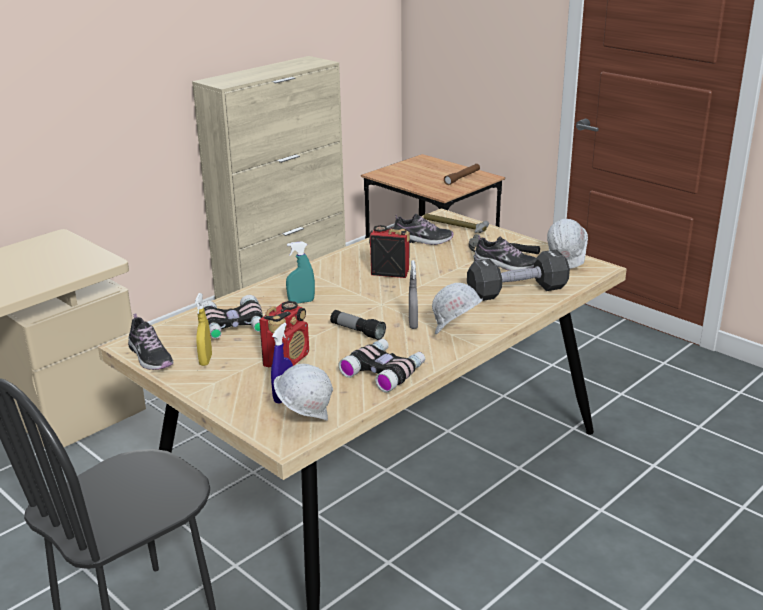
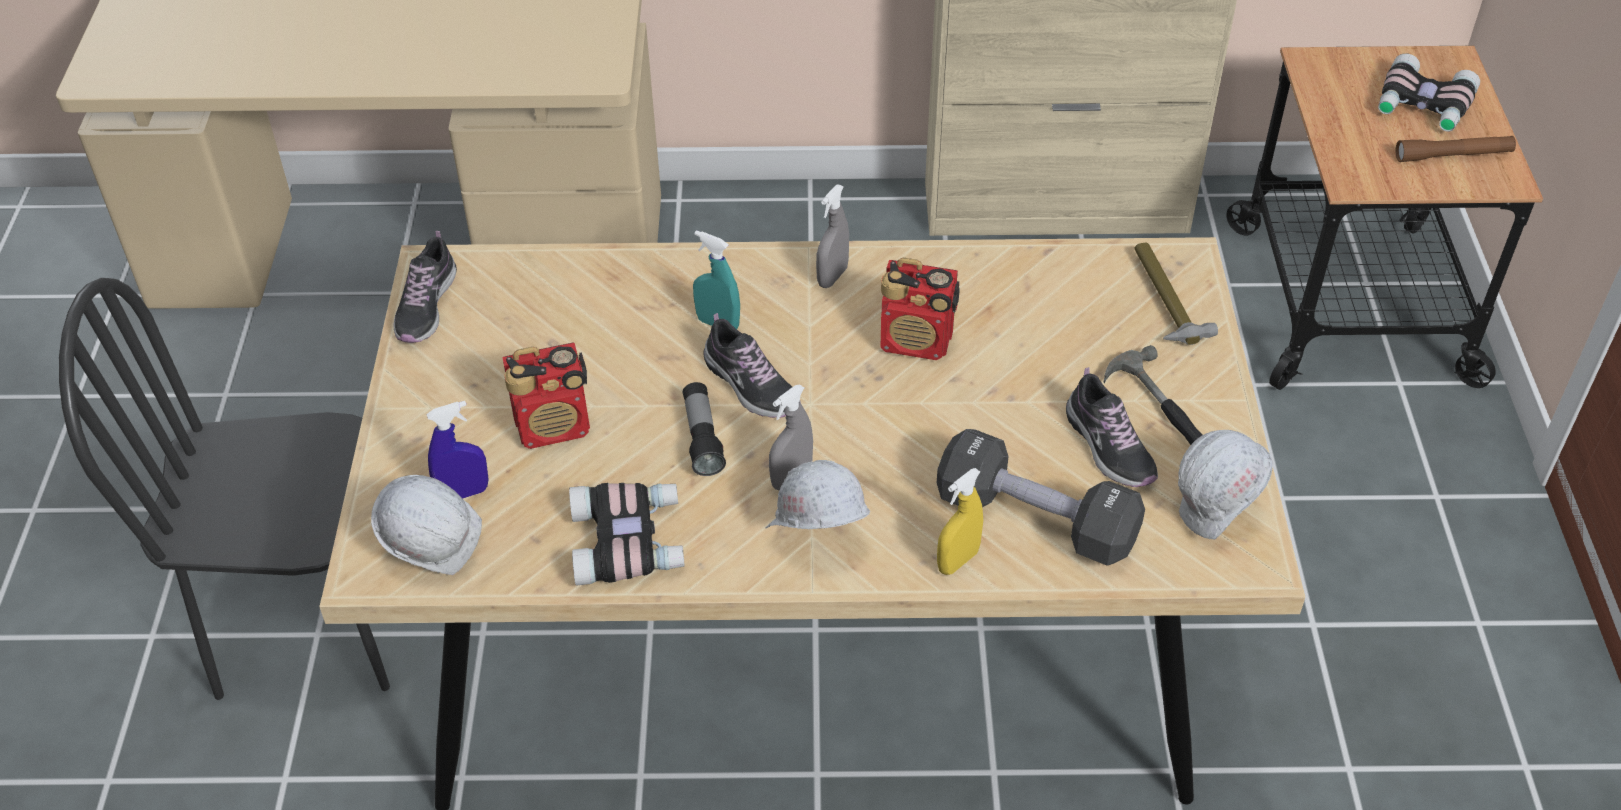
camera: 45 degrees right, 20 degrees up
(205, 360) = (471, 358): yellow spray bottle -> yellow spray bottle (957, 561)
(233, 326) = (578, 316): binoculars -> binoculars (1422, 106)
(324, 271) = (832, 277): none -> grey spray bottle
(390, 272) = (917, 342): radio -> radio turned 135 degrees clockwise
(422, 240) = (1068, 300): shoe -> shoe (750, 385)

